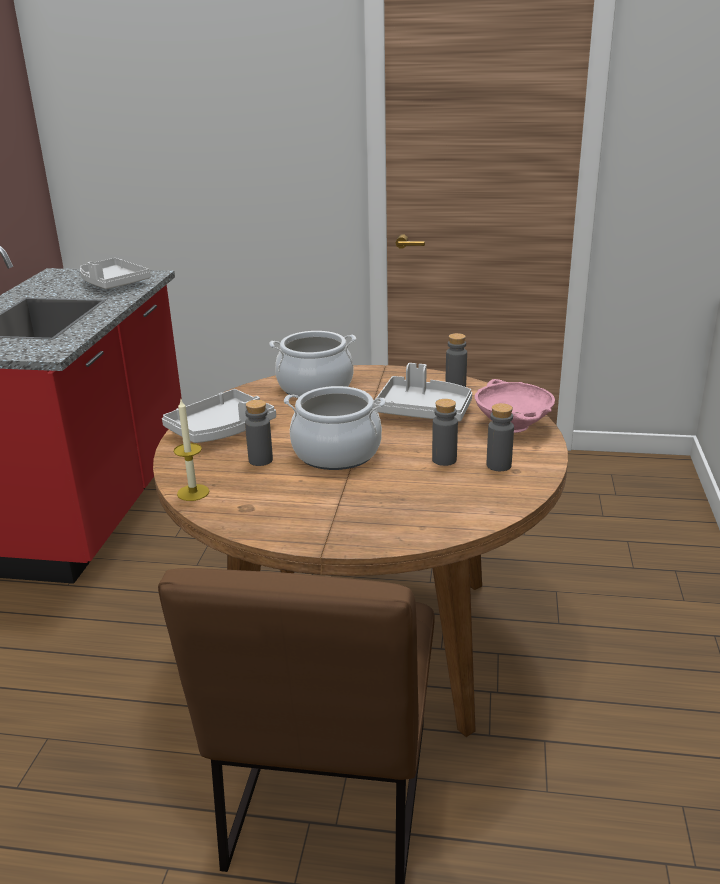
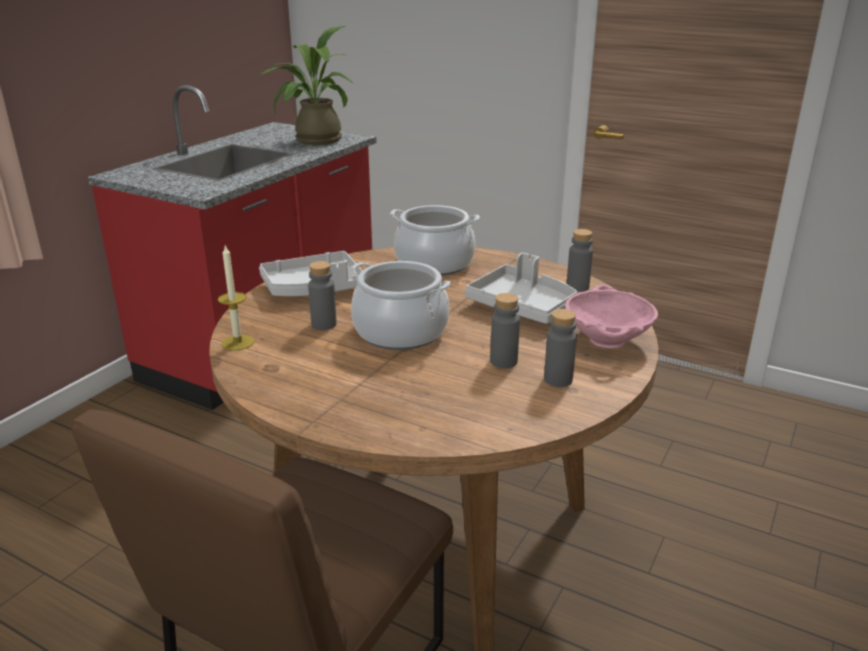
camera: 20 degrees right, 0 degrees up
(112, 283) = (313, 141): grey tray -> potted plant

